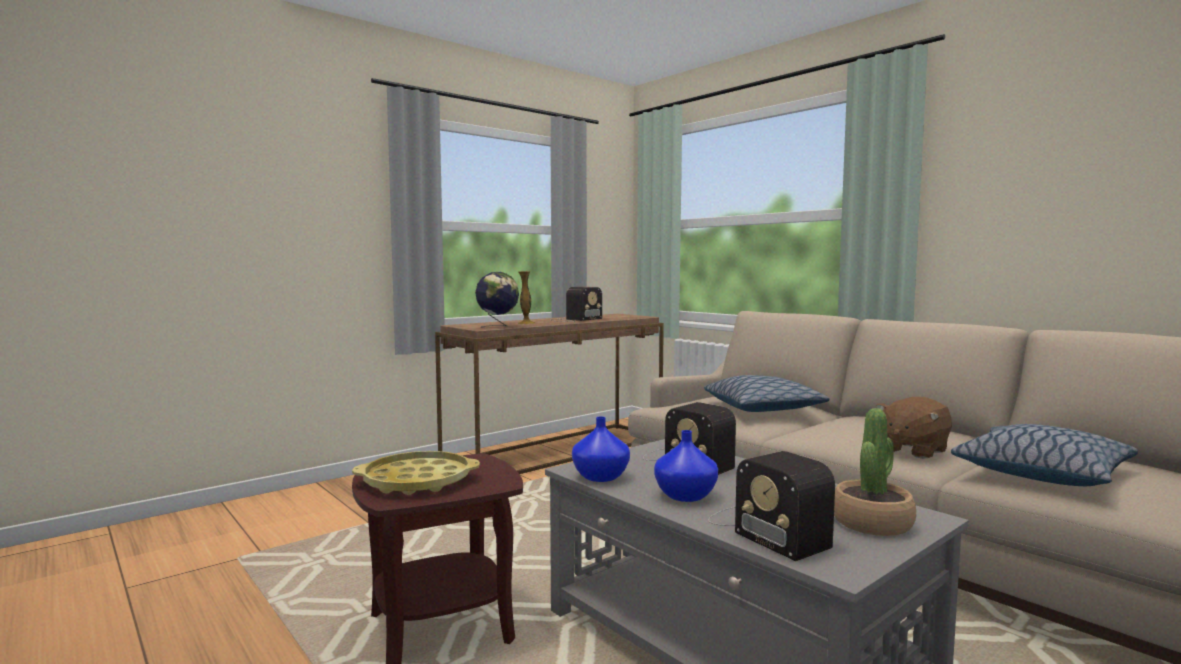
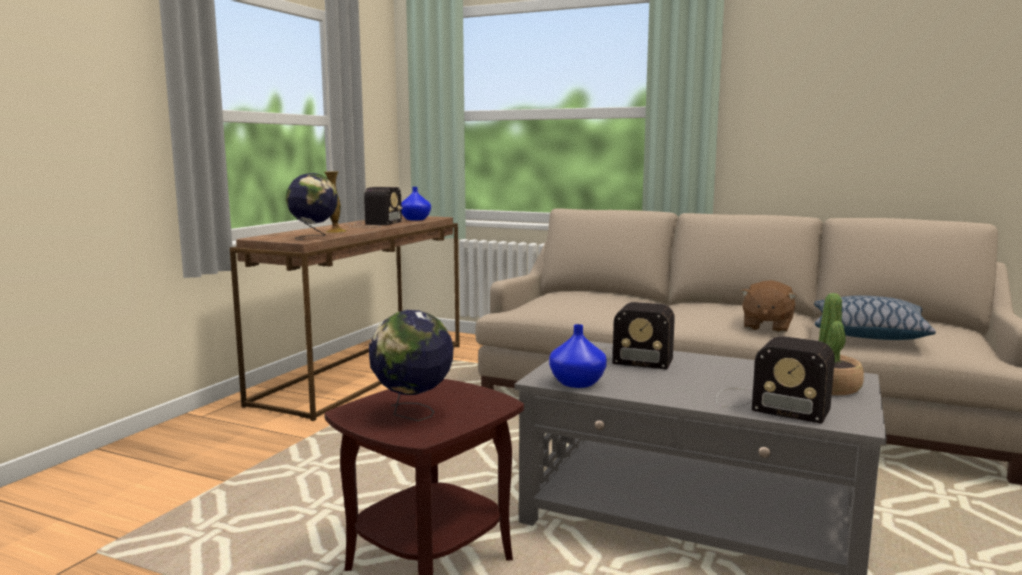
camera: 25 degrees left, 5 degrees up
(417, 481) = (413, 414): yellow tray -> globe
(685, 495) = (670, 387): blue vase -> blue vase (415, 219)
(762, 408) = (608, 303): pillow -> none

